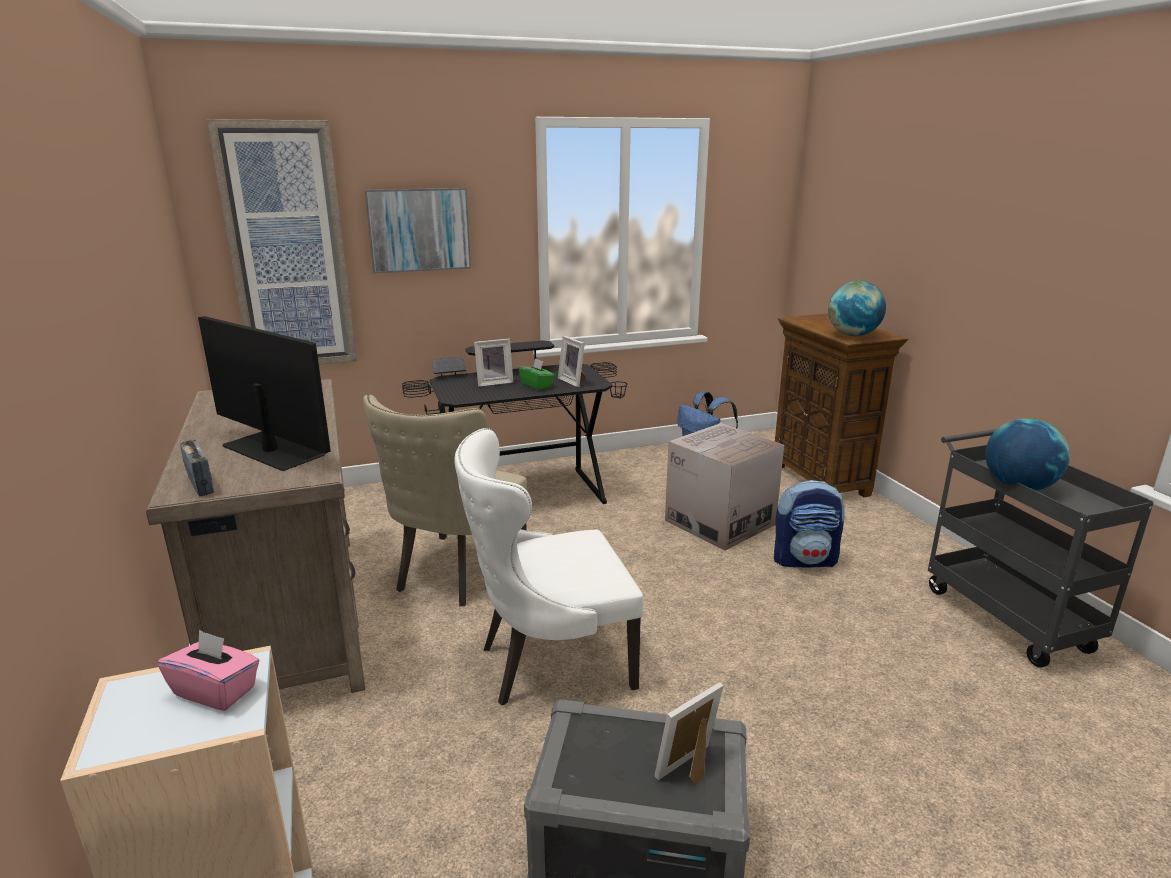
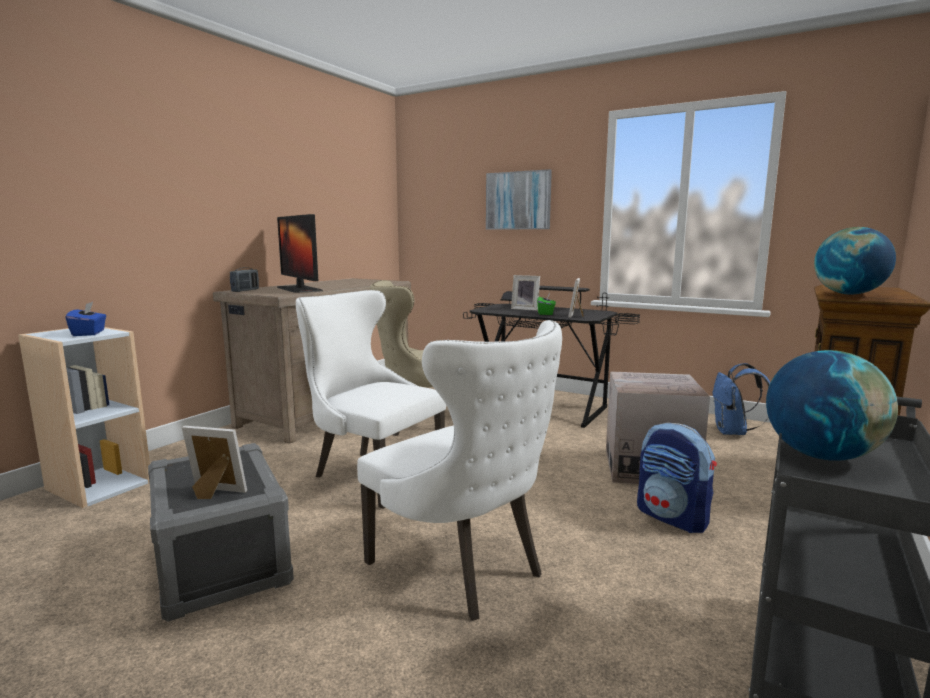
camera: 50 degrees right, 10 degrees down
(216, 691) = (89, 333): pink tissue box -> blue tissue box
(273, 451) = (299, 289): monitor -> monitor turned 150 degrees clockwise
(288, 249) = (444, 212): picture -> none
(790, 690) = (463, 567): none -> white chair

